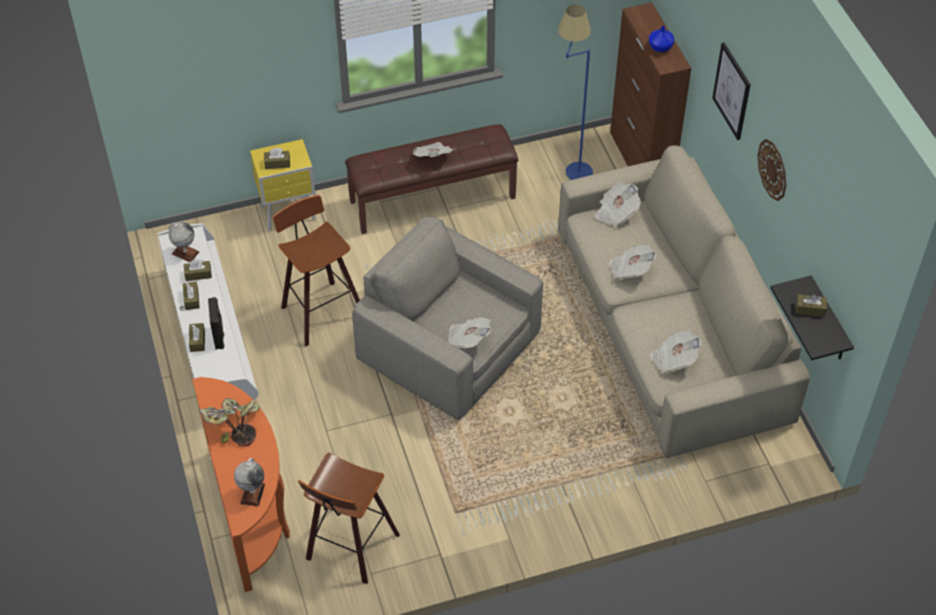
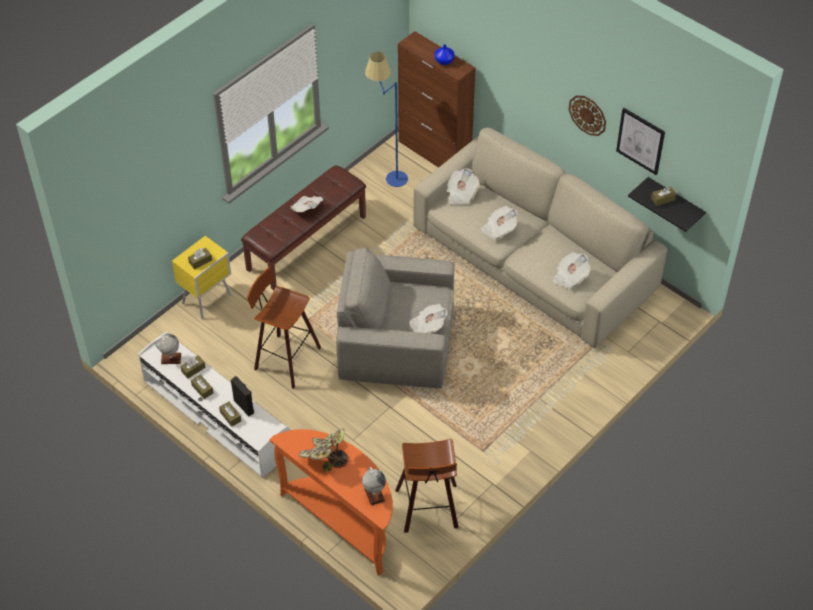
camera: 30 degrees left, 0 degrees up
(732, 91) = (527, 71): picture -> picture (640, 141)

